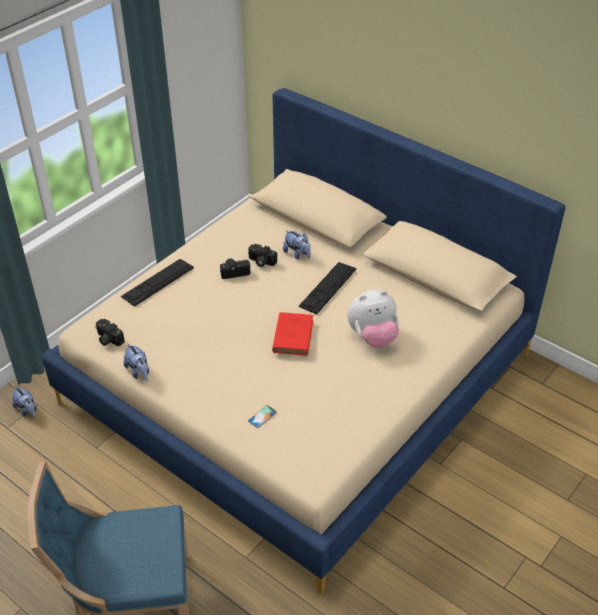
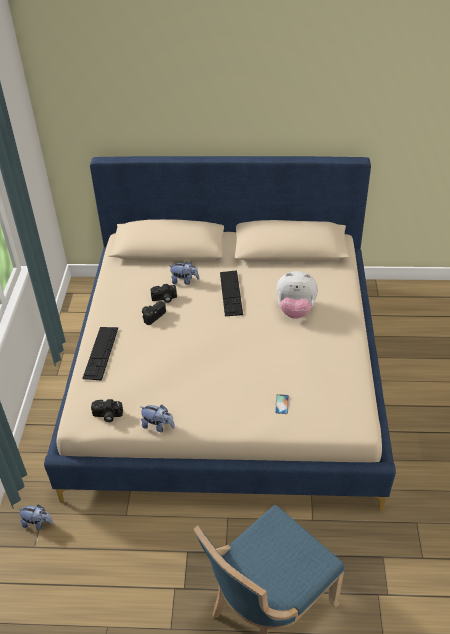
camera: 35 degrees left, 0 degrees up
(293, 335) = (243, 337): red book -> none
(372, 337) = (295, 310): plush toy -> plush toy turned 60 degrees clockwise

